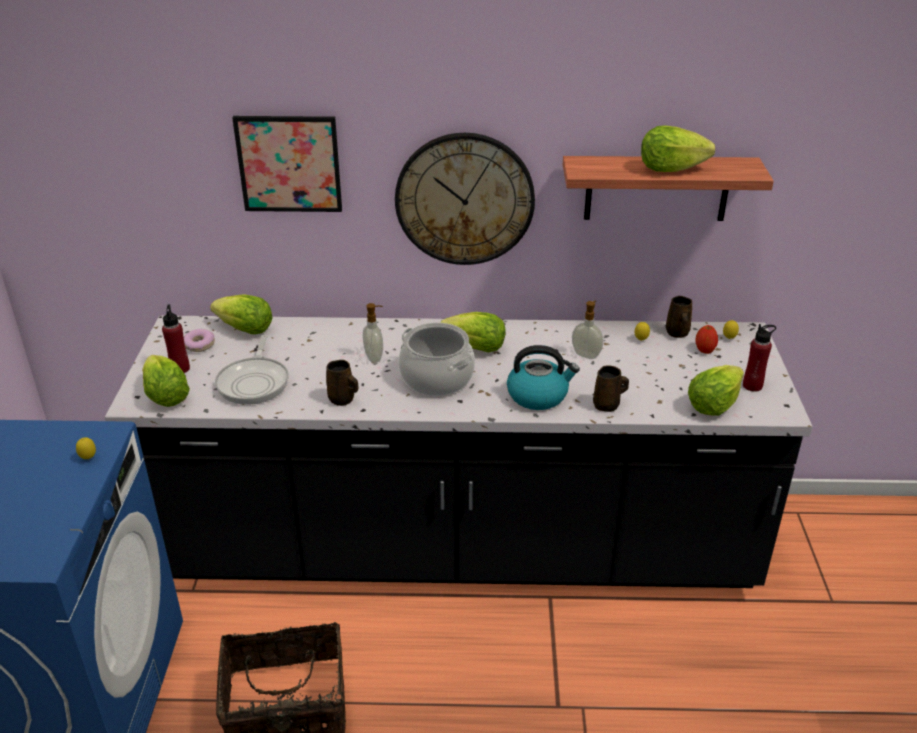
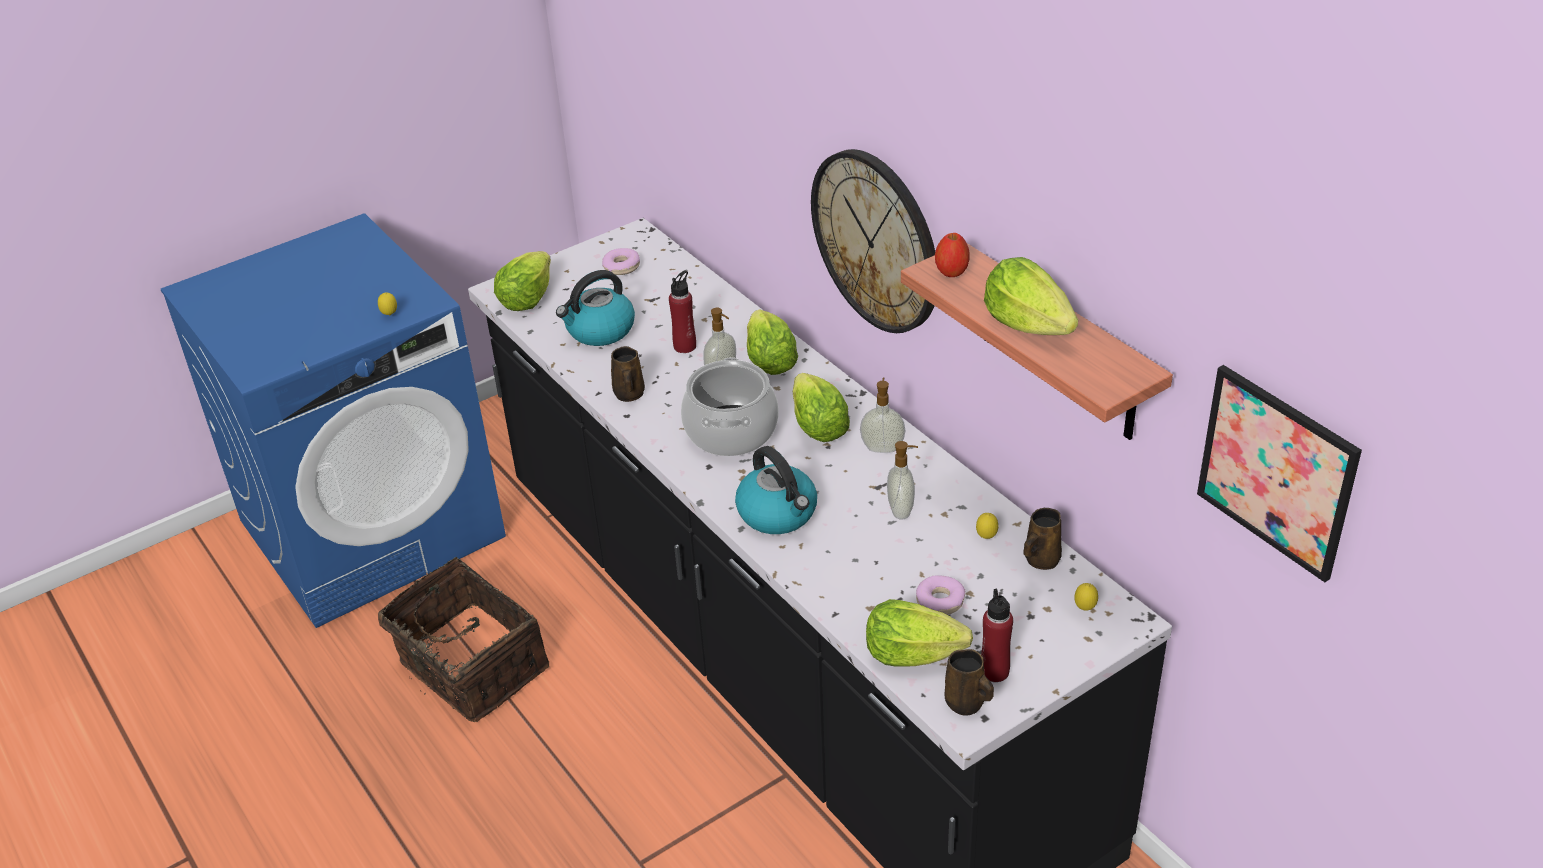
camera: 55 degrees right, 5 degrees up
(180, 369) = (574, 280): red bottle -> red bottle (685, 346)
(245, 330) = (676, 275): lettuce -> lettuce (769, 361)
(254, 382) = (599, 330): frying pan -> kettle
(289, 164) = (739, 109): picture -> picture (1276, 471)
(523, 336) = (882, 447): none -> soap dispenser
(607, 405) = (816, 571): brown mug -> brown mug (966, 704)
(678, 377) = (940, 601): none -> donut
(704, 350) = (1029, 598): apple -> apple (952, 272)

